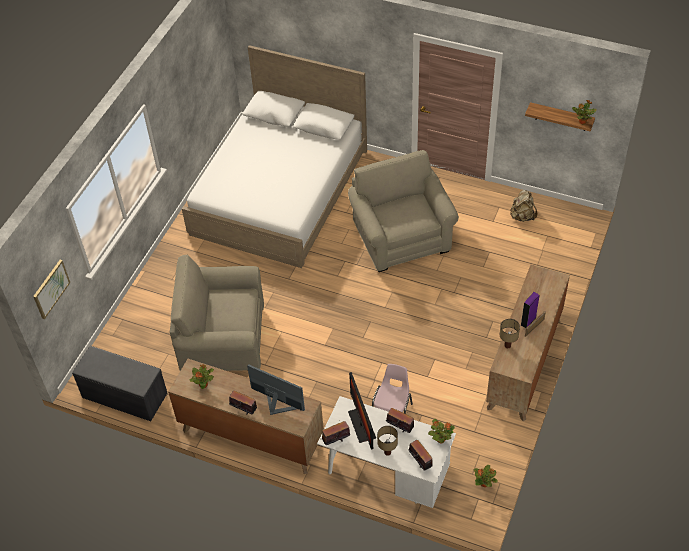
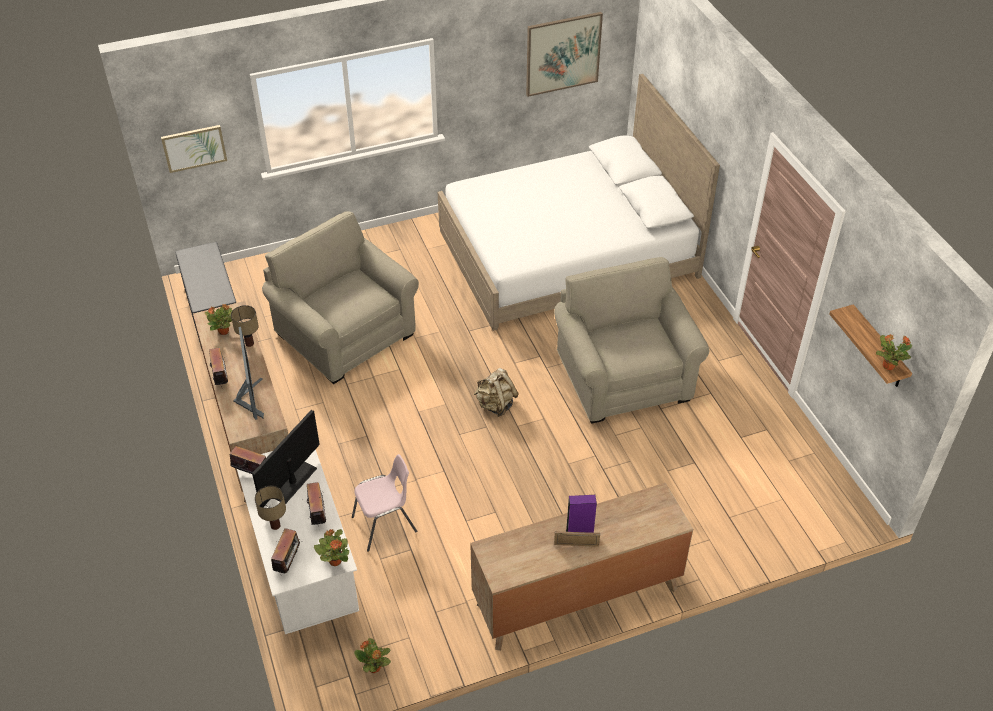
camera: 45 degrees right, 5 degrees down
(201, 63) = (563, 53): none -> picture
(401, 237) = (623, 378): beige armchair -> beige armchair turned 45 degrees counterclockwise
(507, 345) = (523, 536): table lamp -> table lamp (250, 343)
(522, 216) = (780, 458): beige backpack -> beige backpack (495, 405)

